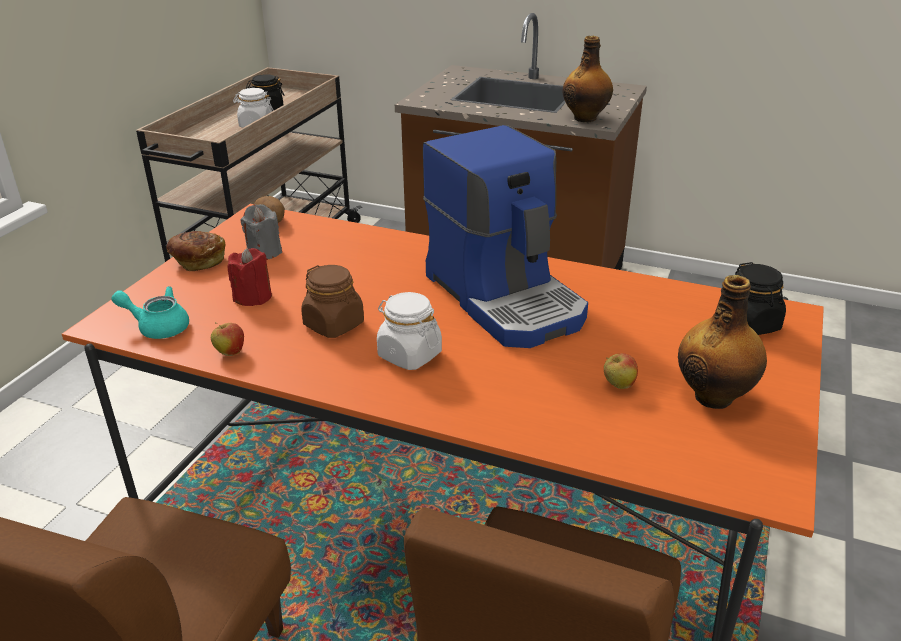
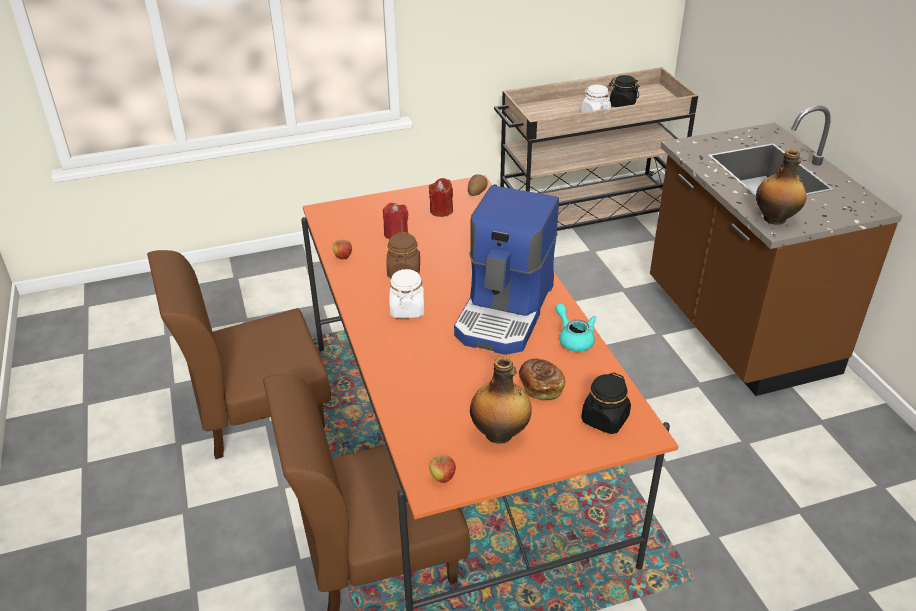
camera: 50 degrees right, 5 degrees up
(158, 327) = (338, 225): turquoise teapot -> turquoise teapot (574, 338)
(198, 261) = (405, 198): bread -> bread (540, 387)
(264, 252) = (441, 211): grey candle -> red candle
(618, 385) = (466, 393): apple -> apple (442, 477)

